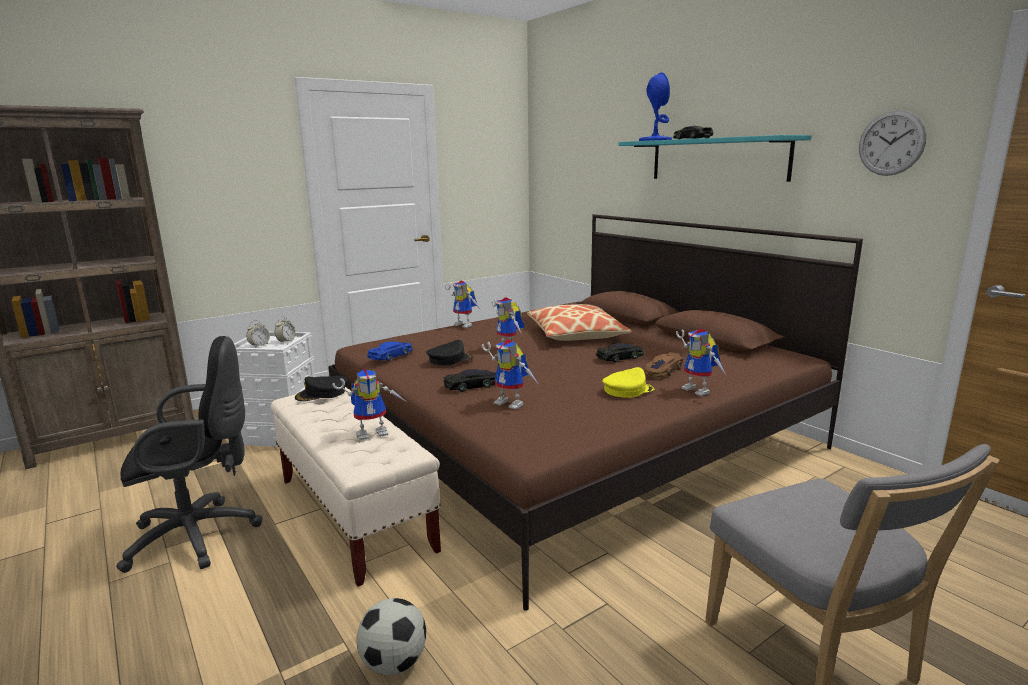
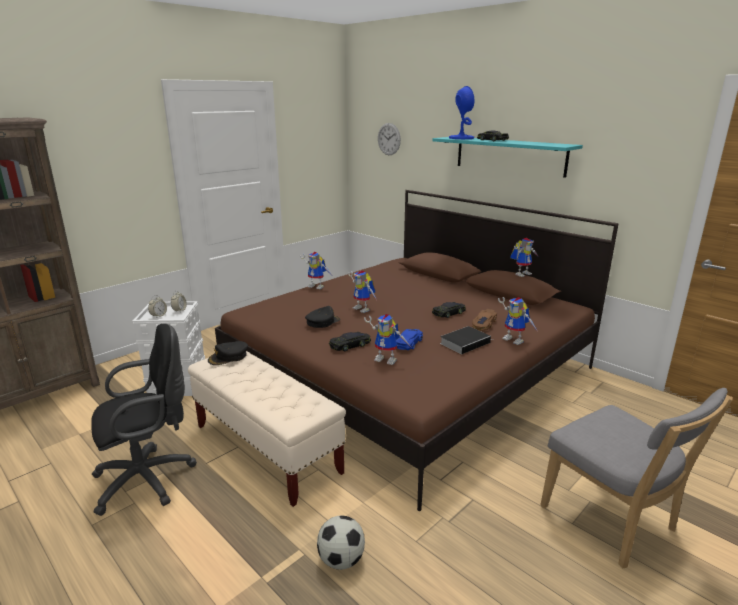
camera: 10 degrees left, 5 degrees up
(374, 432) = (288, 390): toy robot -> toy robot (522, 273)
(391, 355) = (273, 320): blue toy car -> blue toy car (408, 342)
(576, 334) = (408, 292): pillow -> none
(627, 390) = (465, 342): yellow cap -> book
(891, 143) = (640, 156): wall clock -> wall clock (389, 139)

